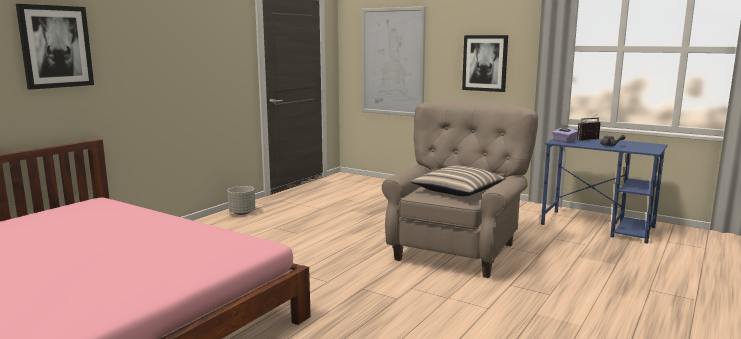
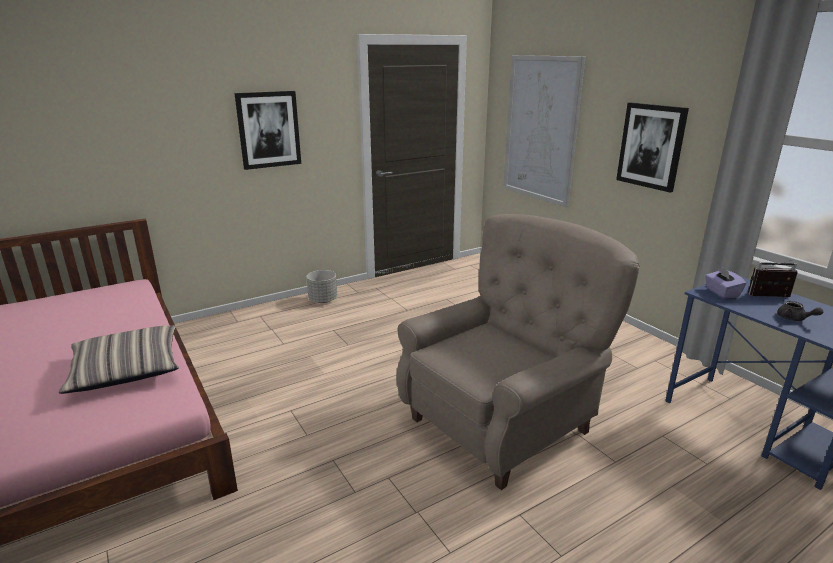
camera: 25 degrees right, 10 degrees up
(56, 46) = (88, 122): picture -> picture (268, 129)
(458, 190) = (495, 355): pillow -> pillow (126, 369)

